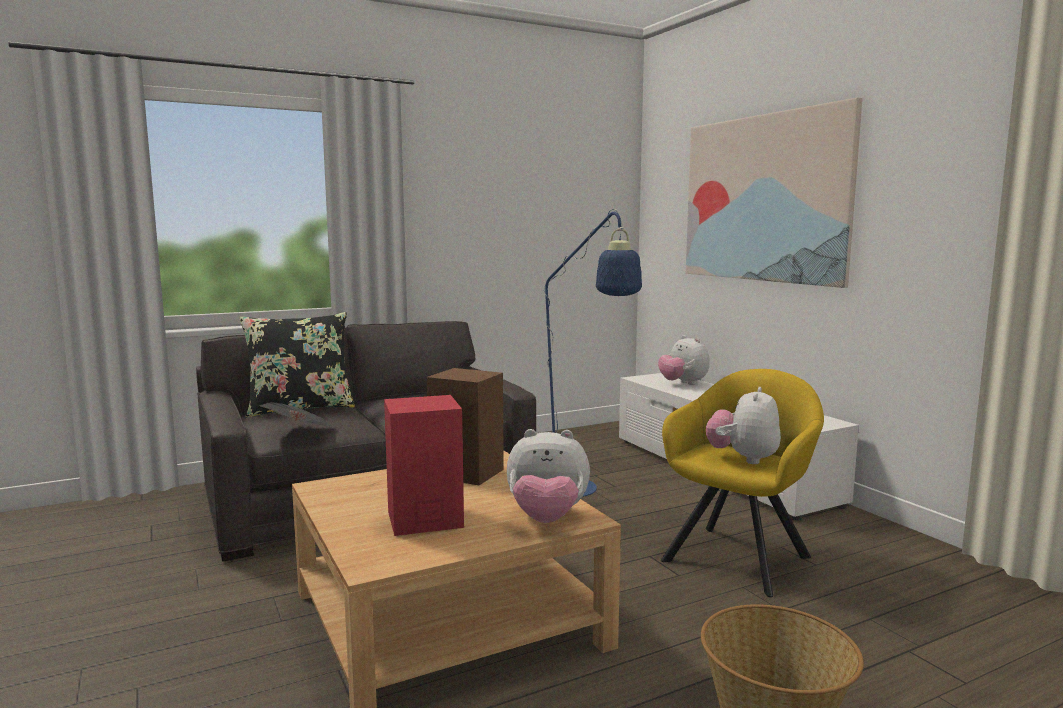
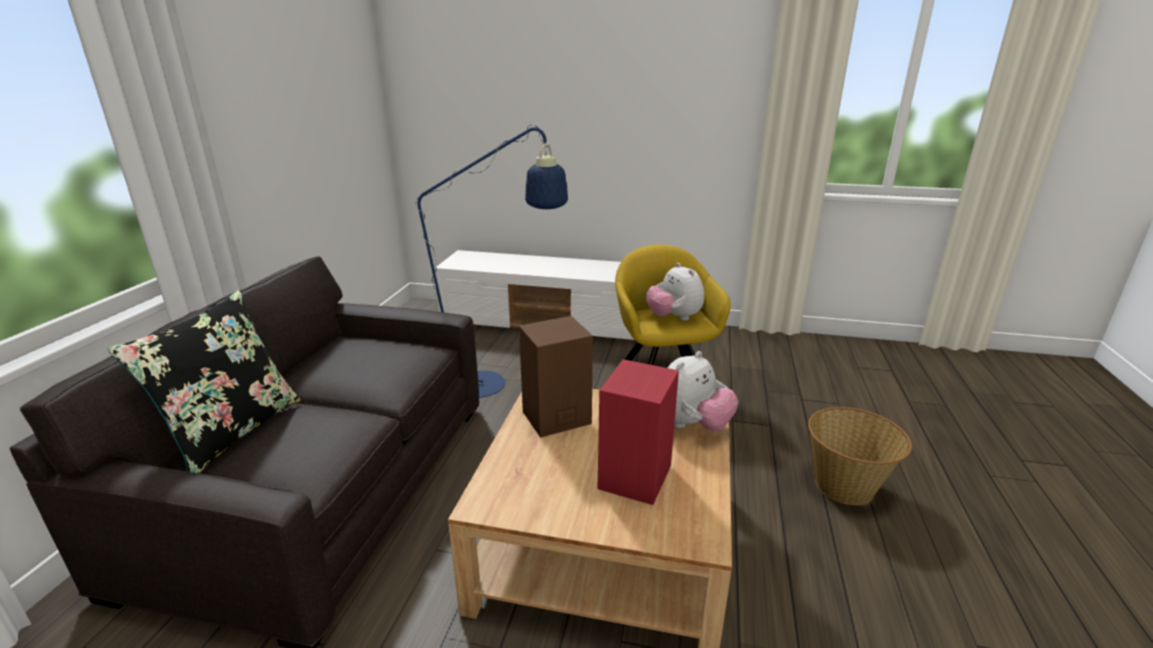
camera: 50 degrees left, 15 degrees up
(300, 433) = (329, 461): newspaper -> none
(683, 384) = (494, 260): plush toy -> none
(764, 198) = (551, 91): picture -> none

